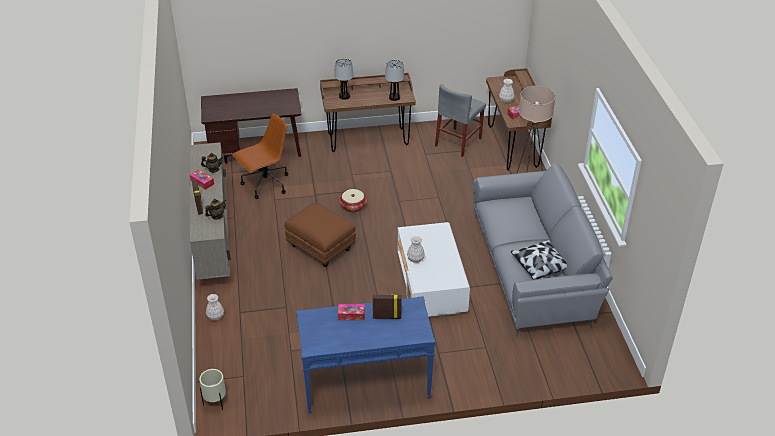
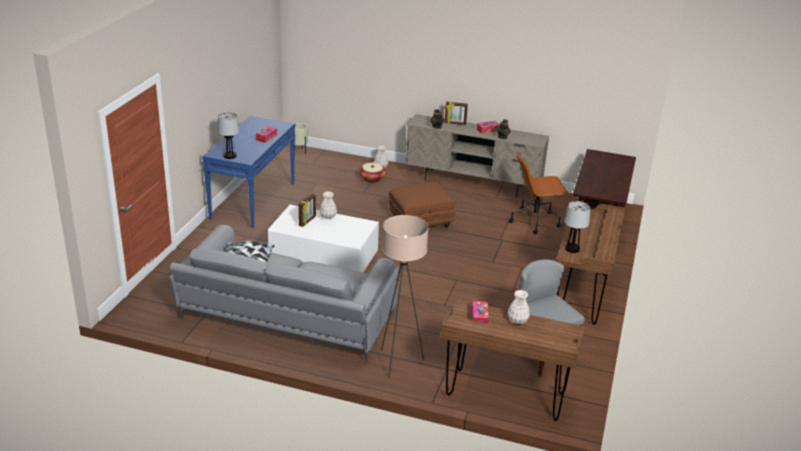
camera: 115 degrees right, 10 degrees down
(265, 185) = (535, 221): brown office chair -> brown office chair turned 90 degrees clockwise
(344, 96) = (592, 222): table lamp -> table lamp (229, 156)
(353, 206) = (468, 253): basket -> basket (372, 178)
(387, 316) = (248, 147): picture frame -> picture frame (307, 221)

